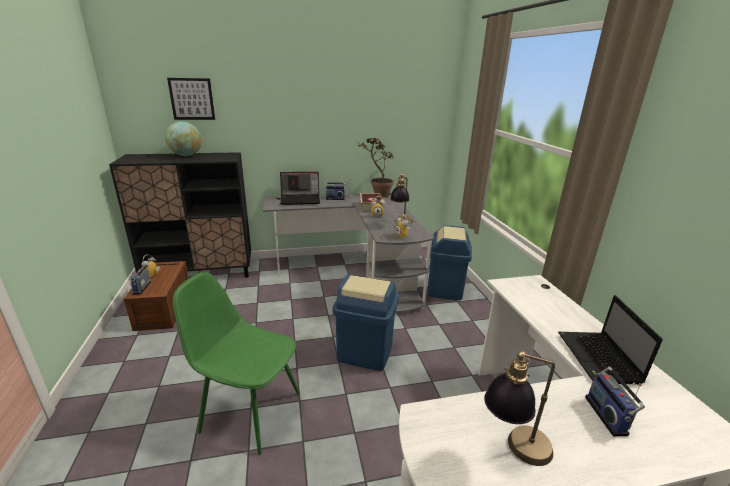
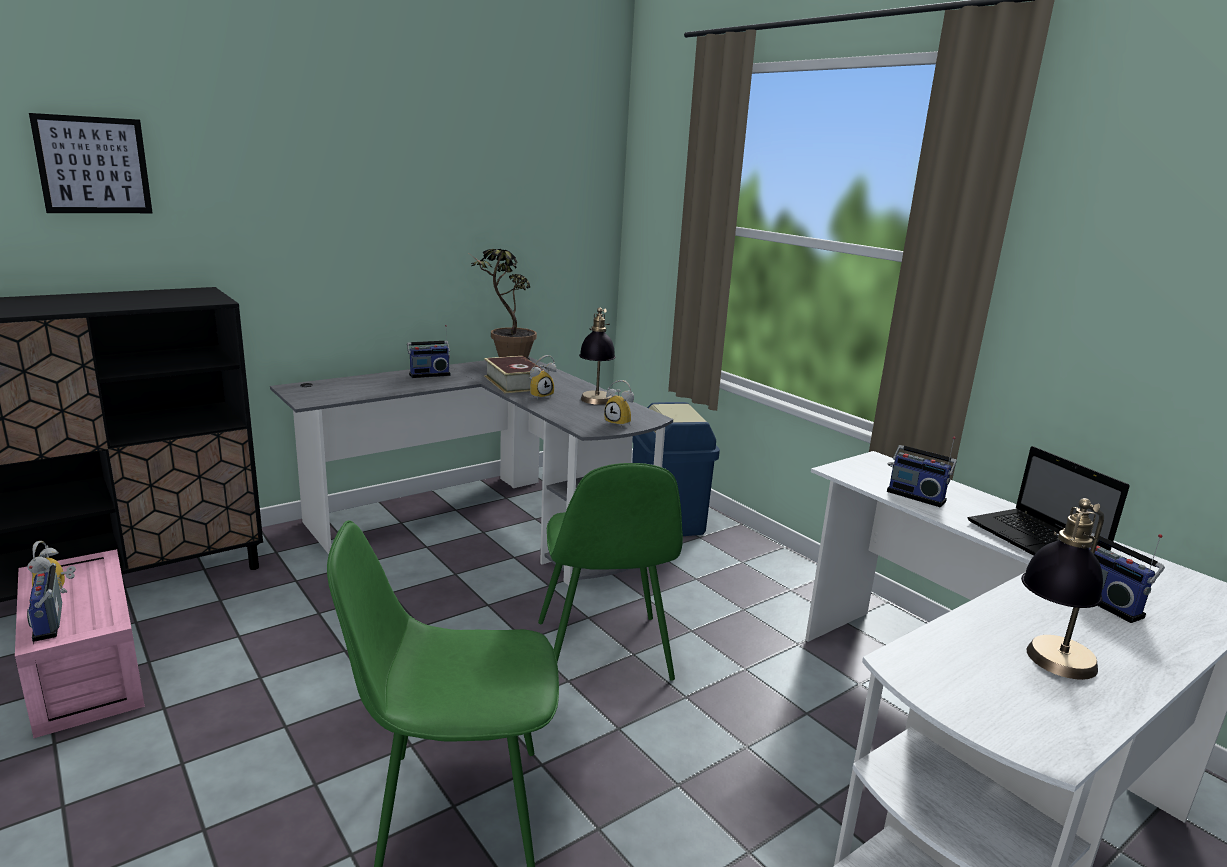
camera: 25 degrees left, 5 degrees down
(165, 309) = (90, 672): brown storage box -> pink storage box
(186, 155) = (89, 298): globe -> none
(301, 199) = (360, 382): laptop -> none
(364, 352) = (603, 653): blue trash can -> green chair
(539, 310) = (916, 496): none -> radio

